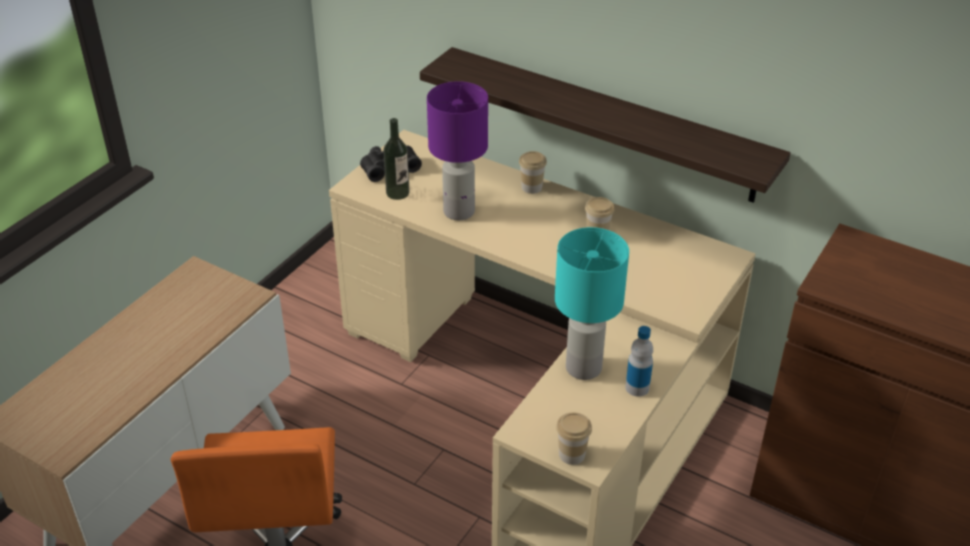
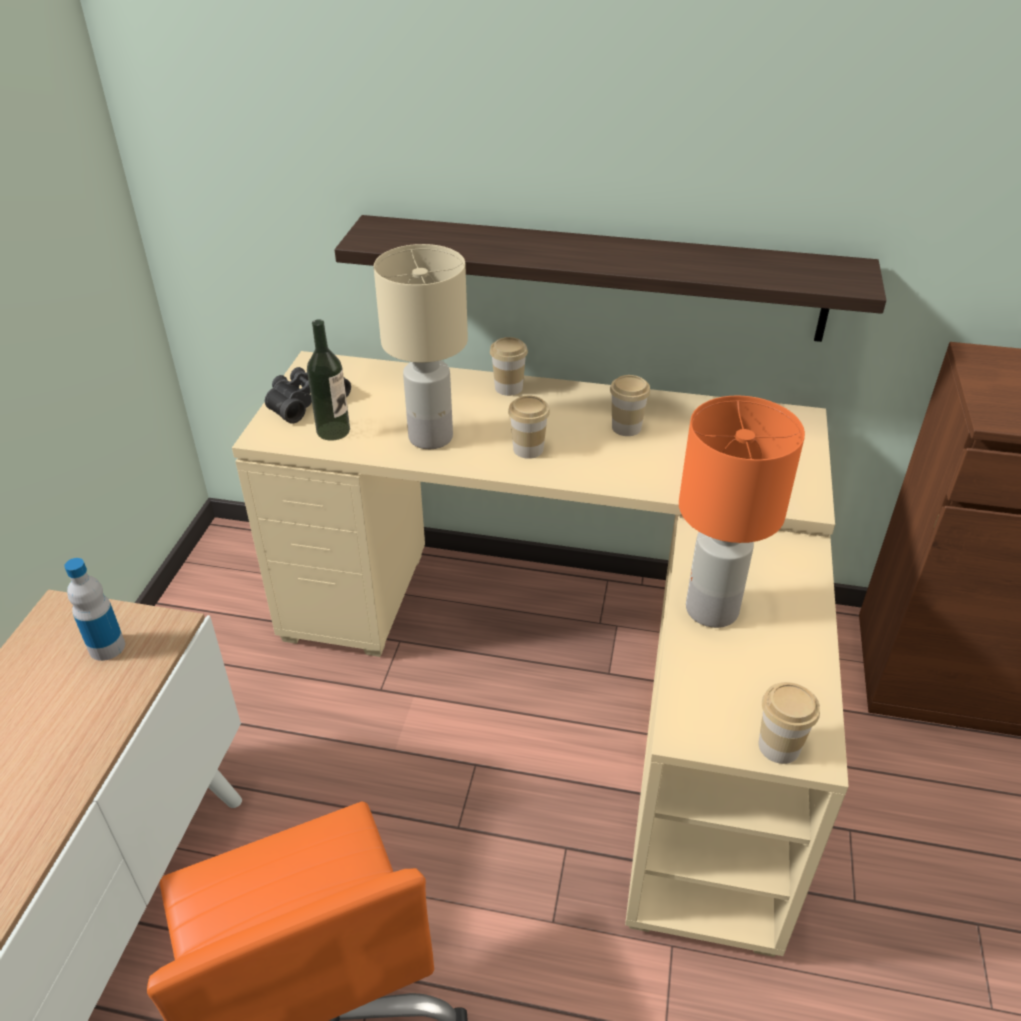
camera: 20 degrees left, 0 degrees up
(459, 211) = (431, 436): purple table lamp -> beige table lamp
(519, 234) = (528, 449): none -> cup
(582, 368) = (711, 610): turquoise table lamp -> orange table lamp
(637, 387) = (798, 618): bottle -> bottle (107, 647)

